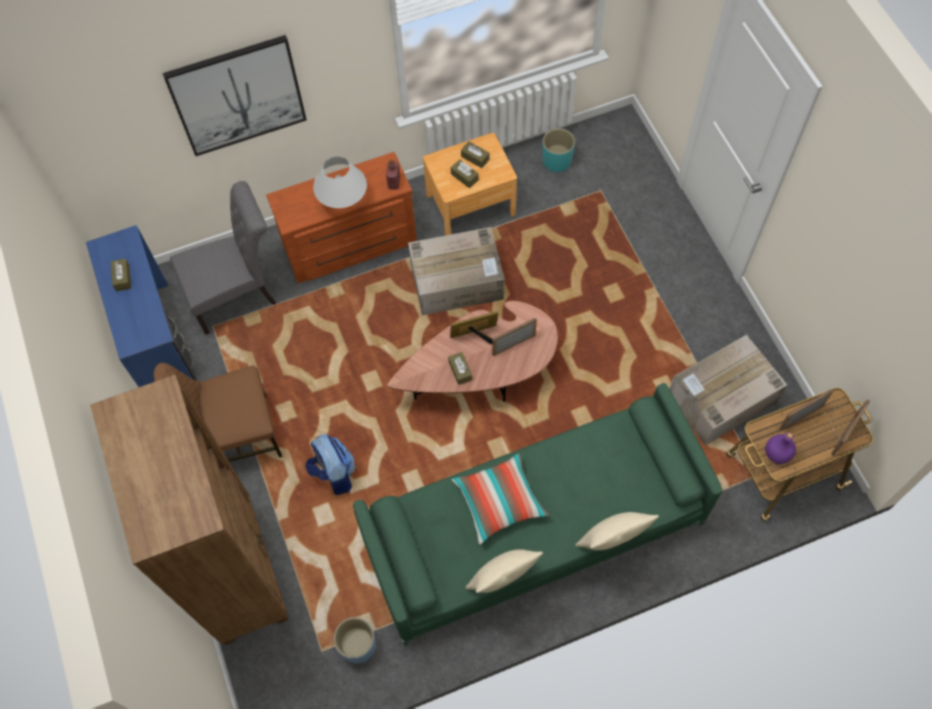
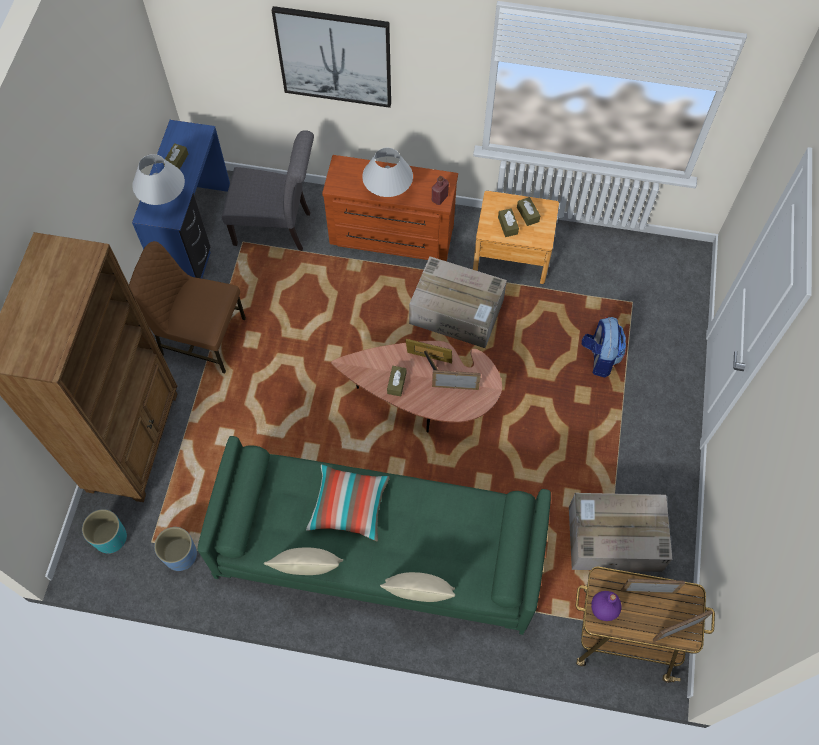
camera: 30 degrees right, 0 degrees up
(137, 320) = (164, 200): none -> white table lamp
(334, 473) = (254, 410): backpack -> backpack (599, 357)
(557, 161) = (611, 257): turquoise planter -> turquoise planter (111, 538)

